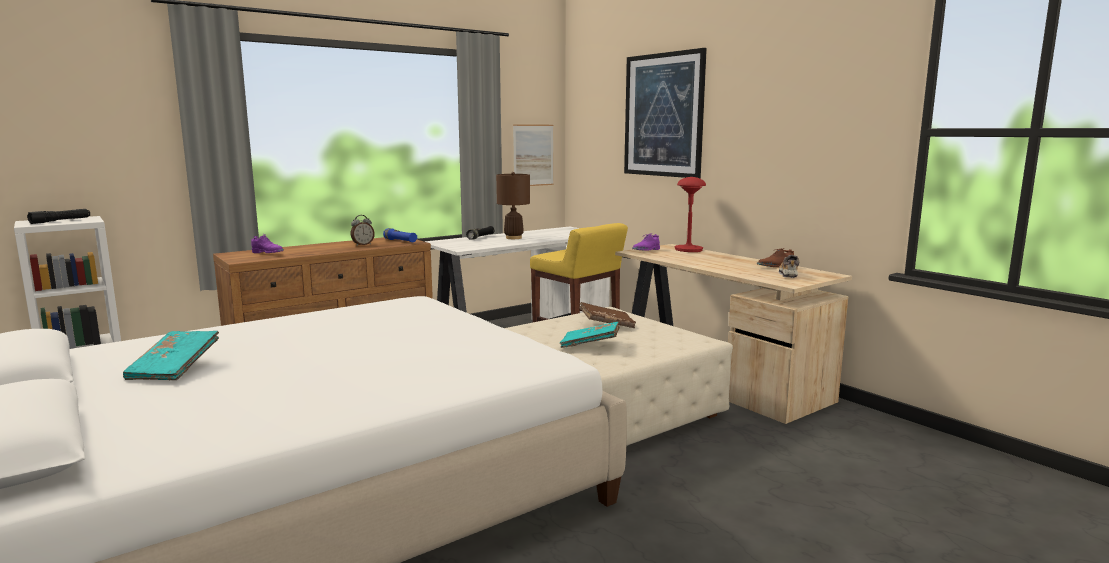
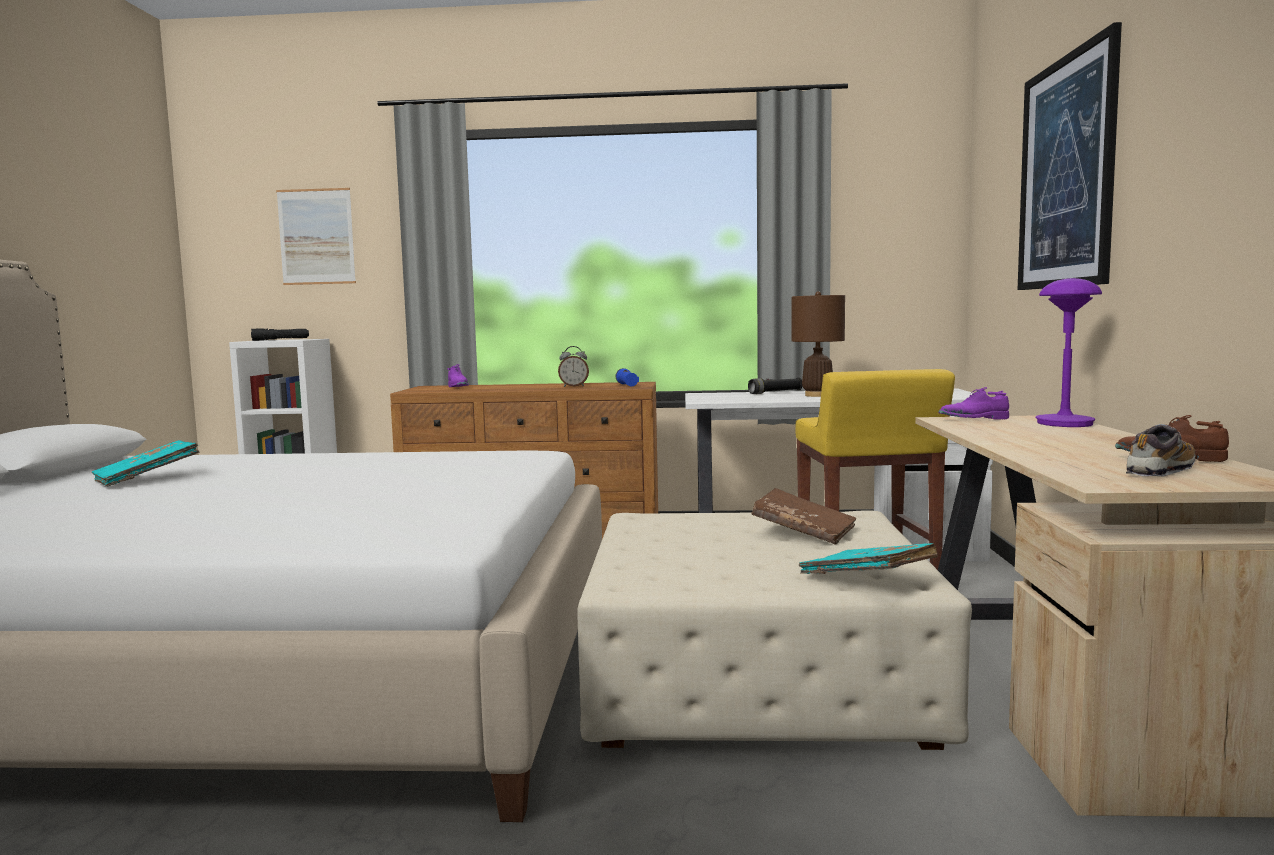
camera: 40 degrees right, 5 degrees down
(533, 155) = (900, 272): picture -> picture (316, 237)
(590, 345) = (706, 553): turquoise book -> turquoise book (867, 580)
(688, 250) = (1065, 423): red table lamp -> purple table lamp

